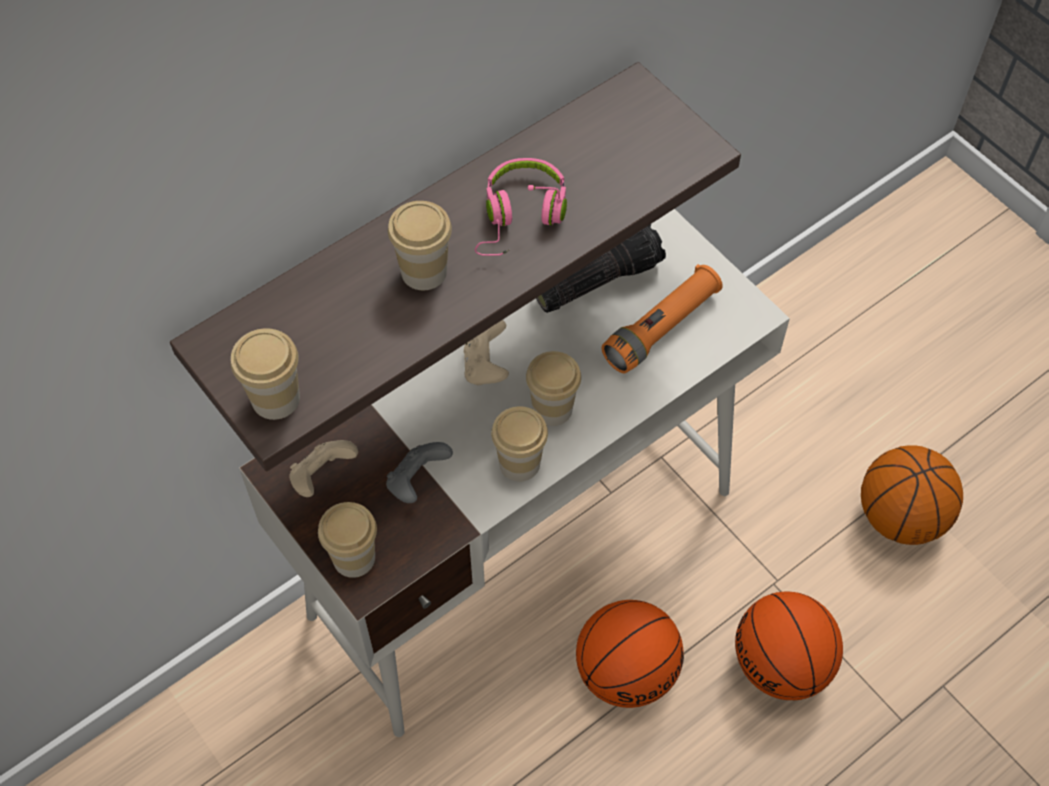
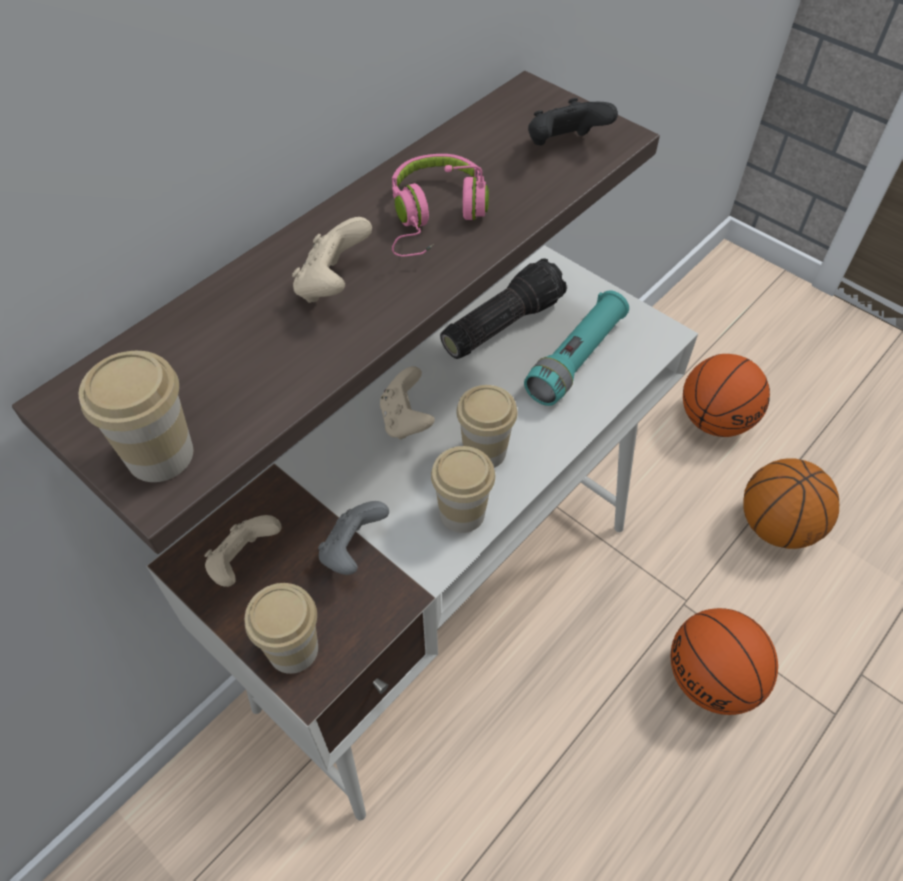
camera: 10 degrees left, 5 degrees down
(424, 271) = (333, 285): cup -> beige game controller
(627, 670) = (570, 710): basketball -> basketball (715, 419)
(650, 156) = (564, 146): none -> black game controller
(661, 328) = (576, 359): orange flashlight -> turquoise flashlight

